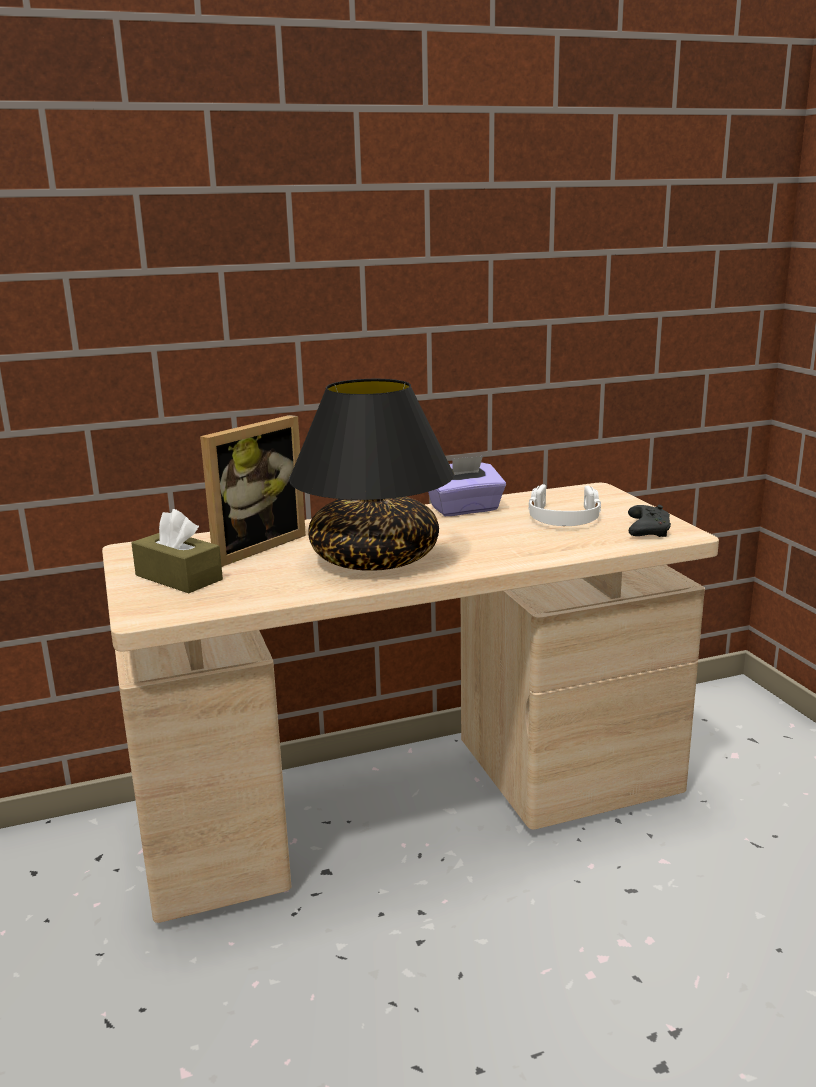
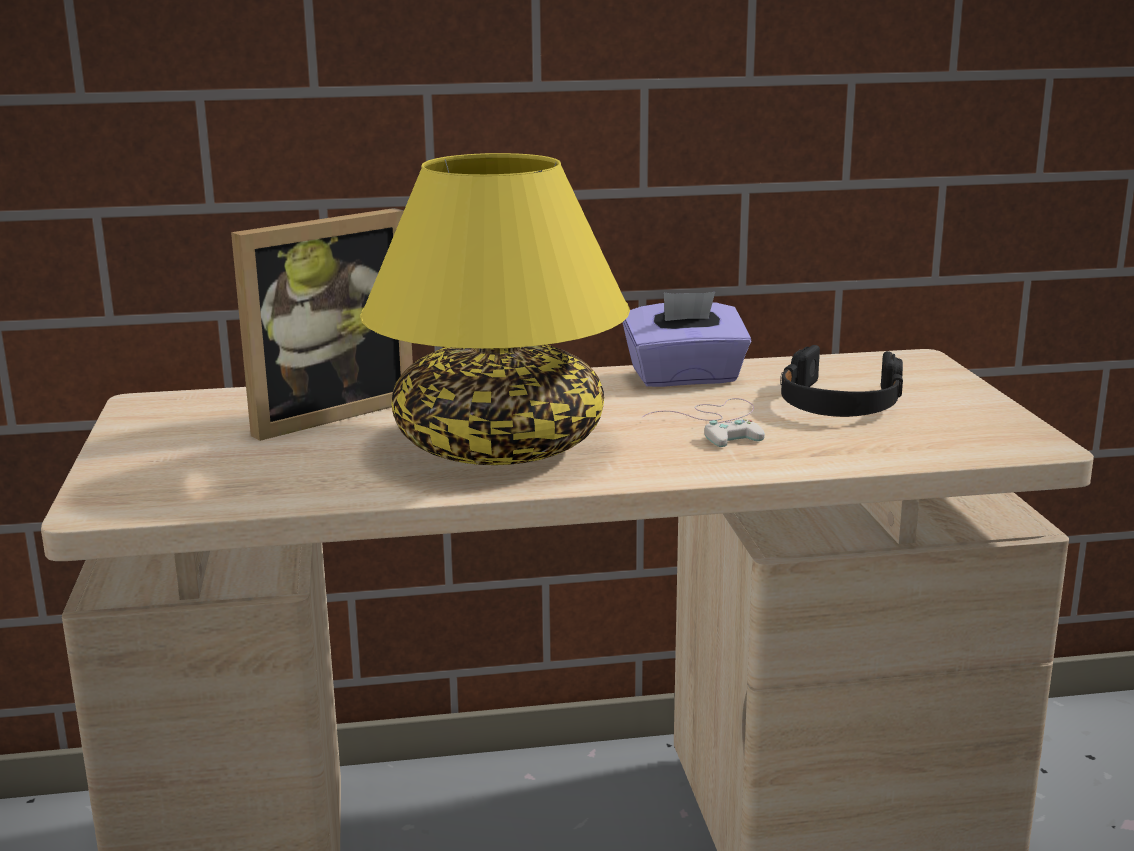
camera: 10 degrees right, 0 degrees up
(178, 577) = (188, 452): brown tissue box -> none
(375, 560) = (500, 448): black table lamp -> yellow table lamp
(499, 536) = (719, 424): none -> white game controller
(563, 518) = (839, 403): white headphones -> black headphones
(647, 530) = (972, 433): black game controller -> none

